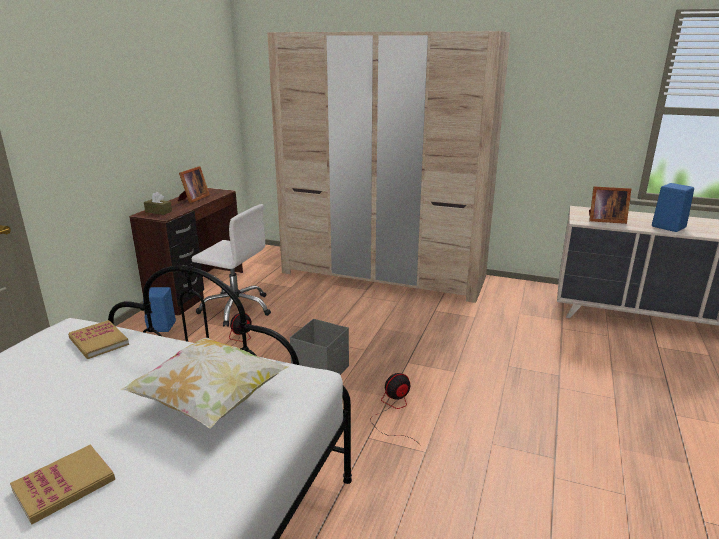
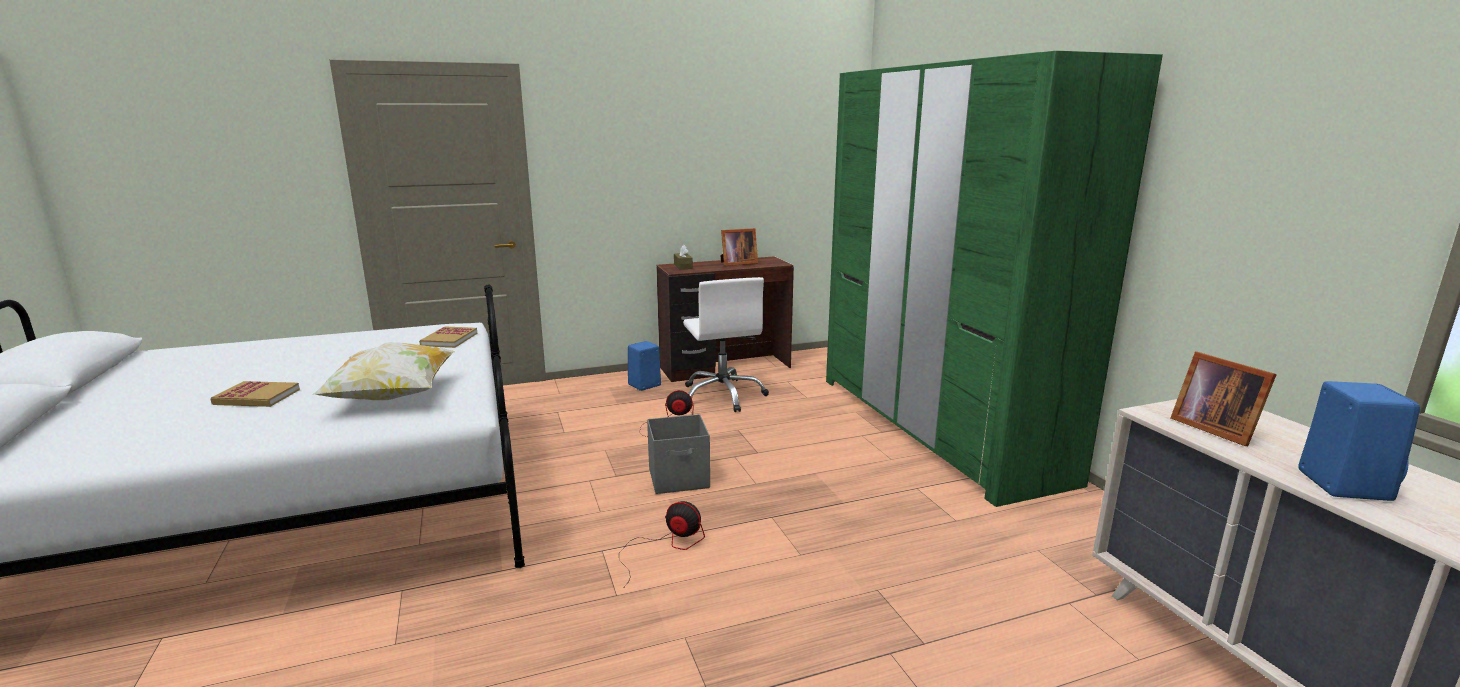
camera: 50 degrees right, 5 degrees down
(383, 275) = (935, 426): beige wardrobe -> green wardrobe

